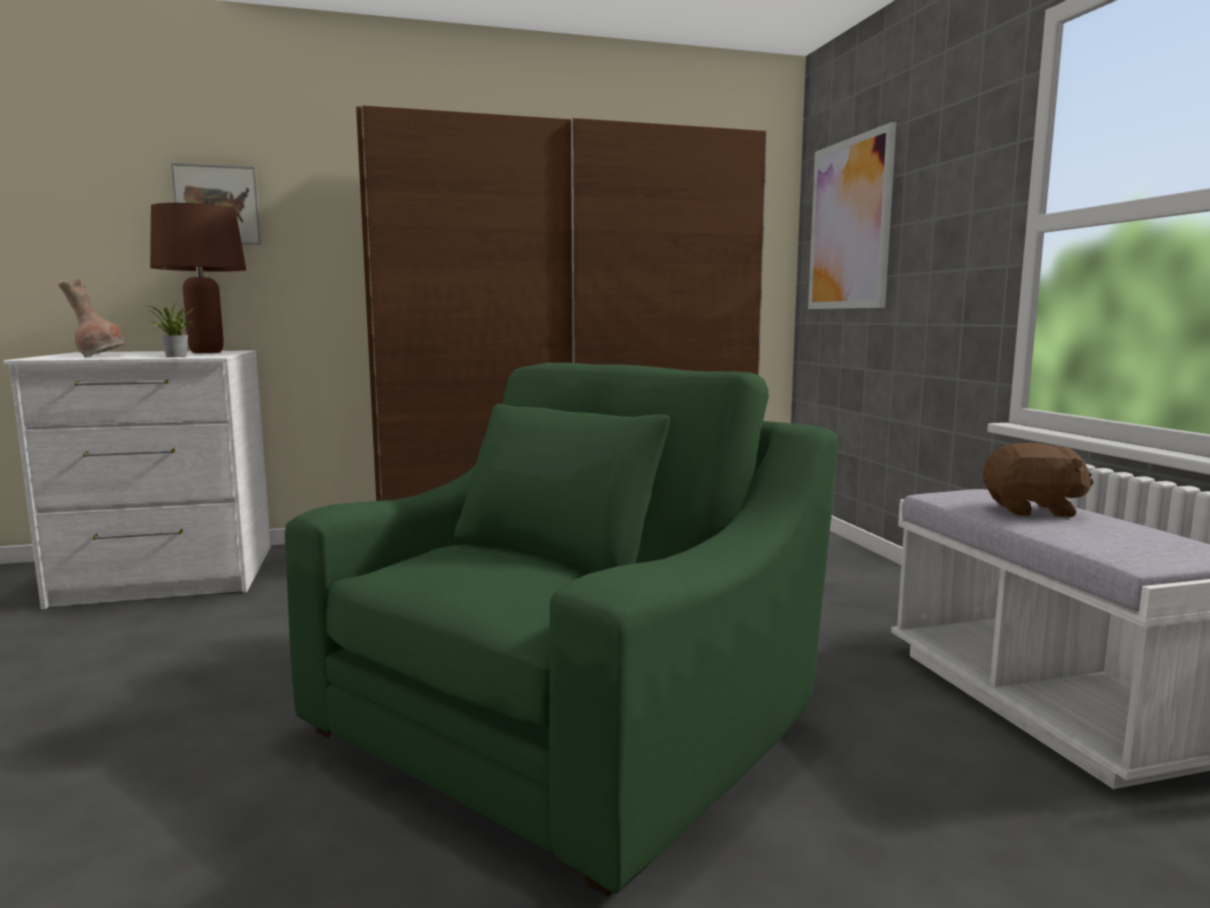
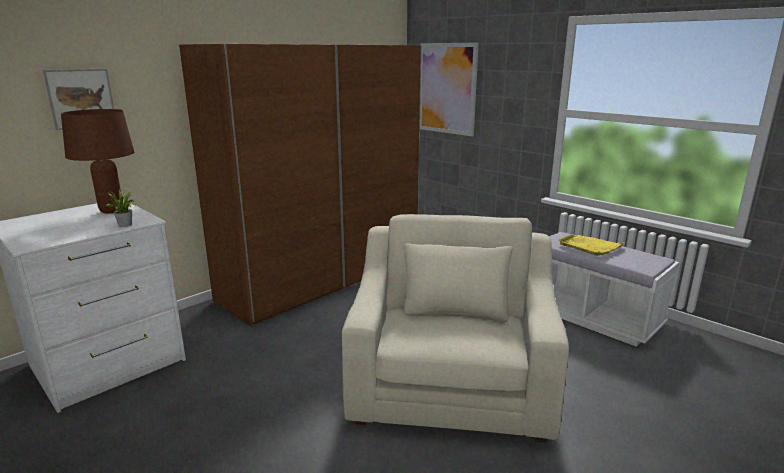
camera: 30 degrees left, 10 degrees up
(100, 356) = (67, 234): brown vase -> none
(564, 723) = (451, 382): green armchair -> beige armchair
(1032, 510) = (590, 246): brown plush toy -> yellow tray

